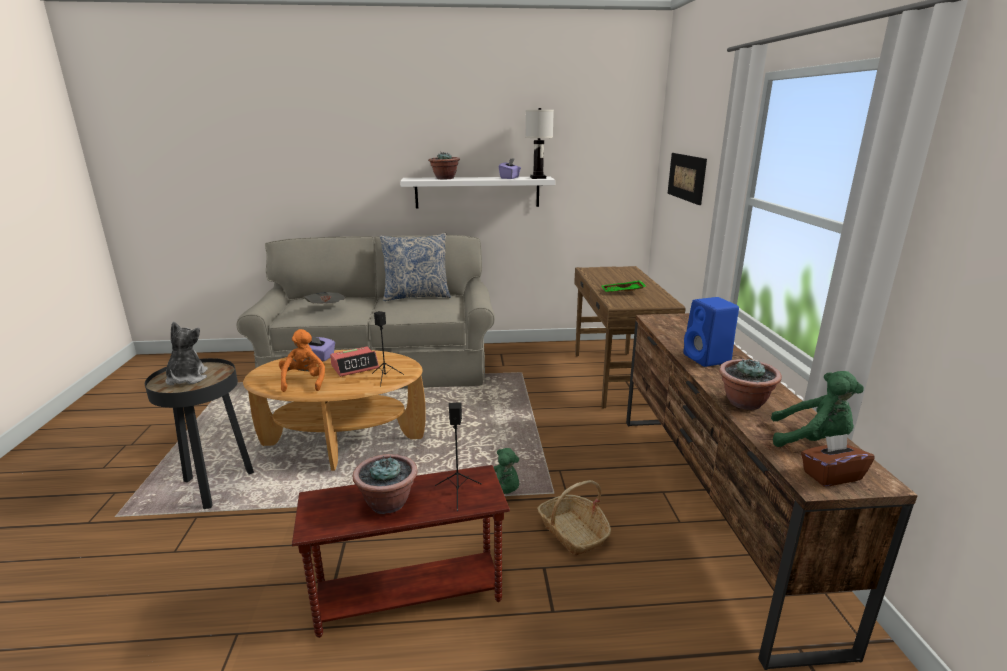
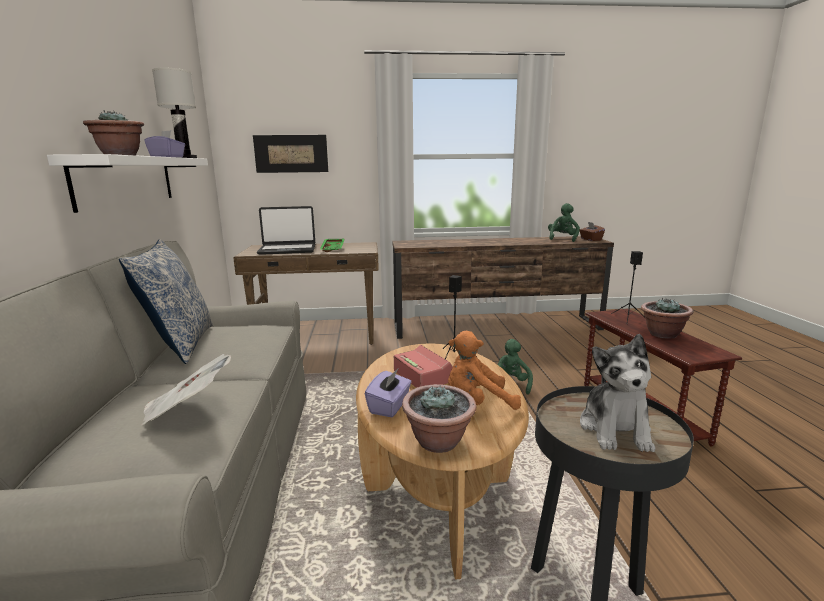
camera: 90 degrees left, 5 degrees down
(187, 378) = (615, 429): plush toy -> plush toy turned 75 degrees counterclockwise
(573, 532) = (538, 360): basket -> none
(611, 278) = (287, 250): none -> laptop
(708, 359) = (477, 242): blue speaker -> none
(744, 403) = (532, 242): potted plant -> potted plant (439, 442)

